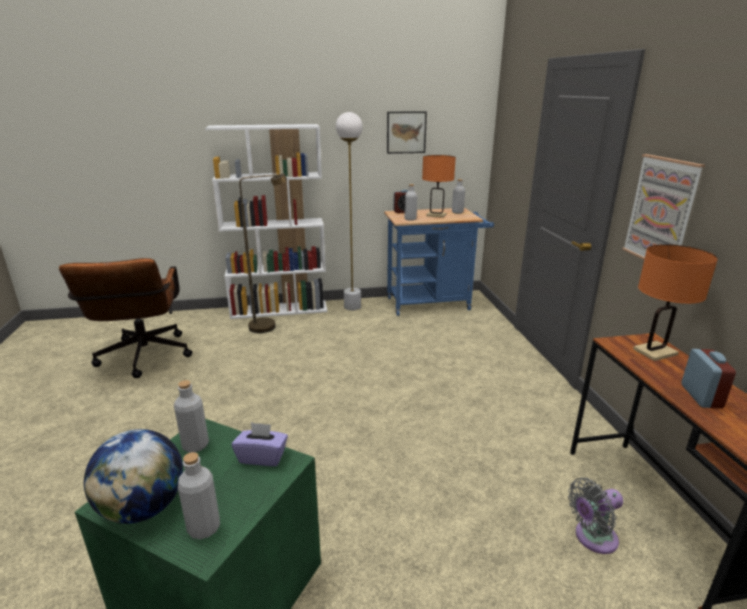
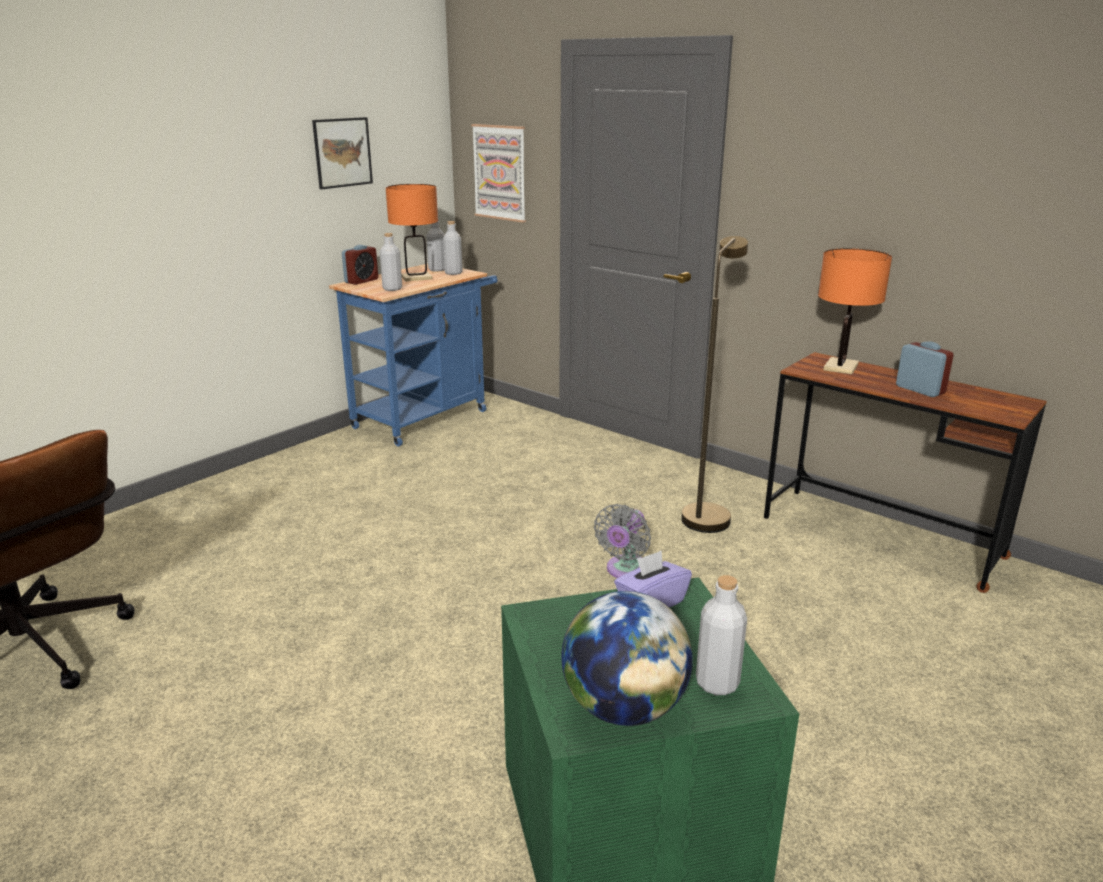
camera: 40 degrees left, 0 degrees up
(195, 445) = (557, 631): grey bottle -> grey bottle (453, 273)
(269, 325) = (211, 522): brown floor lamp -> brown floor lamp (706, 514)
(280, 309) = (194, 495): white bookcase -> none
(352, 307) = (315, 455): white floor lamp -> none
(592, 538) = (861, 577): grey fan -> grey fan (625, 571)
(661, 211) = (794, 217): picture -> picture (500, 172)

